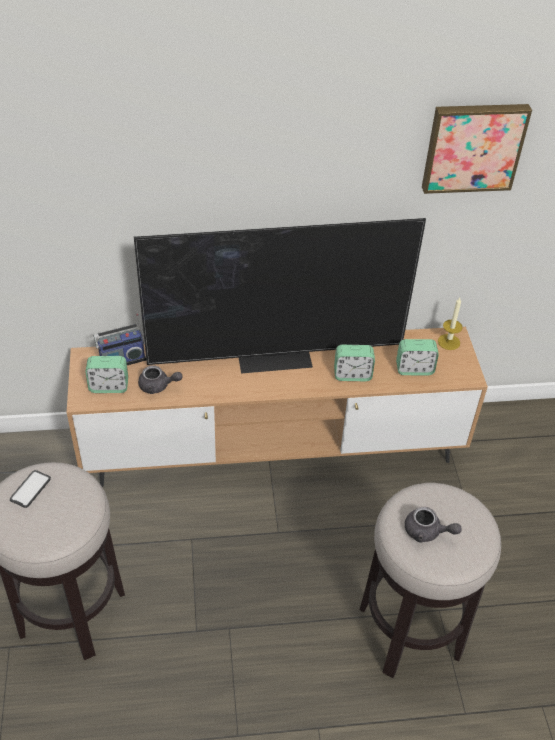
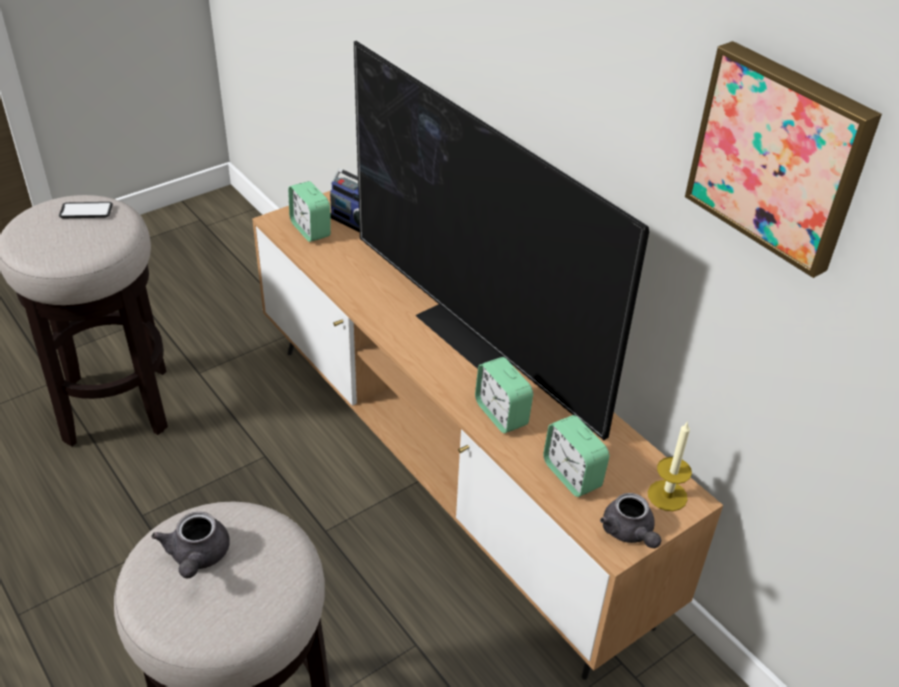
camera: 60 degrees right, 5 degrees down
(158, 386) = (339, 262): grey teapot -> grey teapot (629, 533)

